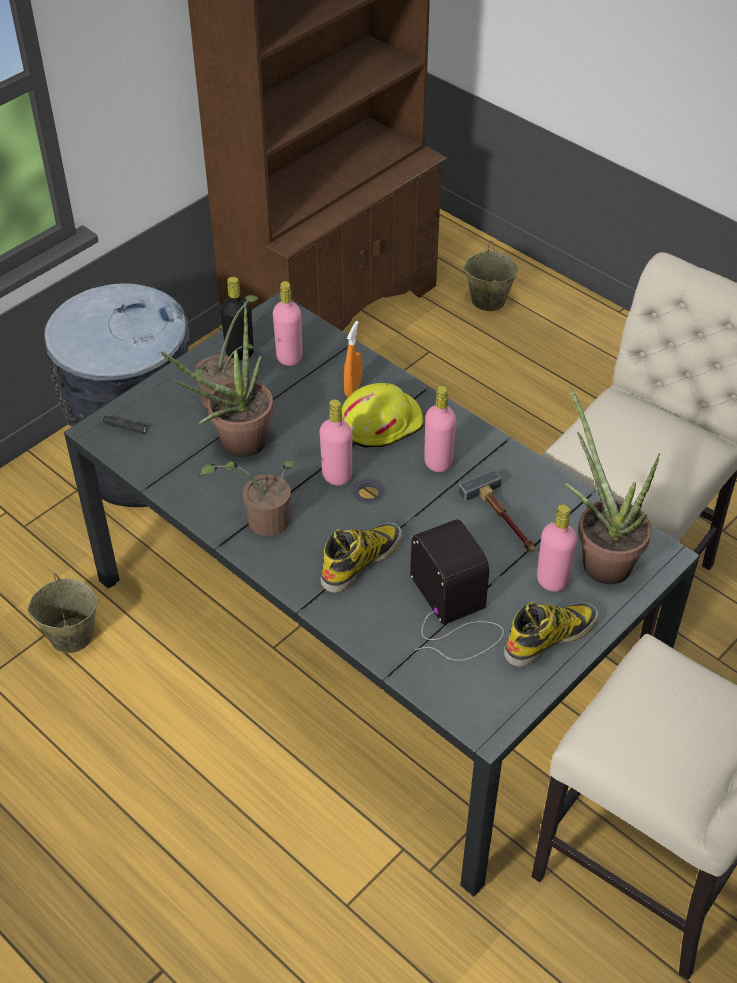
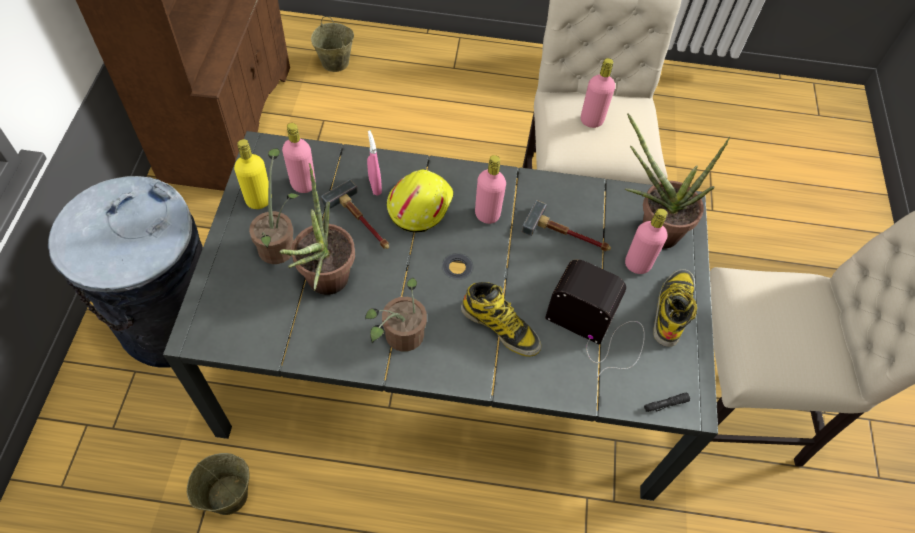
camera: 40 degrees left, 10 degrees up
(125, 427) = (216, 320): black flashlight -> black flashlight (665, 404)
(239, 353) = (259, 200): black bottle -> yellow bottle
(313, 412) = (361, 222): none -> hammer
(337, 476) = (424, 267): pink bottle -> pink bottle (591, 120)
(353, 388) = (375, 186): orange spray bottle -> pink spray bottle
(361, 560) = (500, 327): boot -> boot turned 120 degrees clockwise

